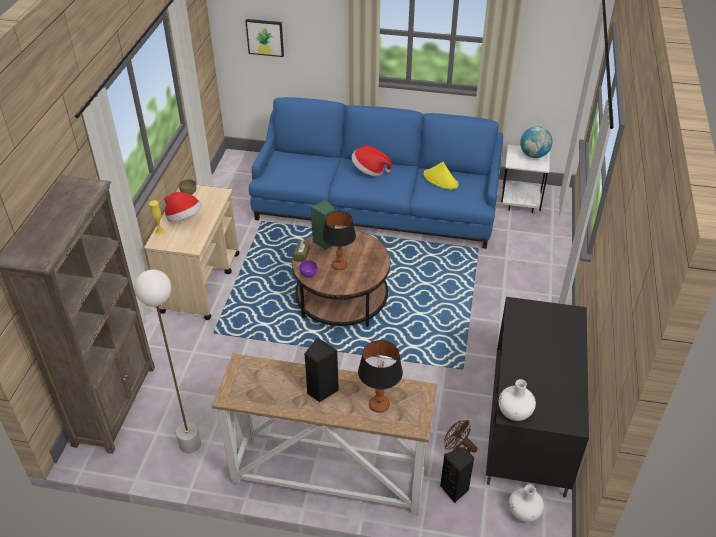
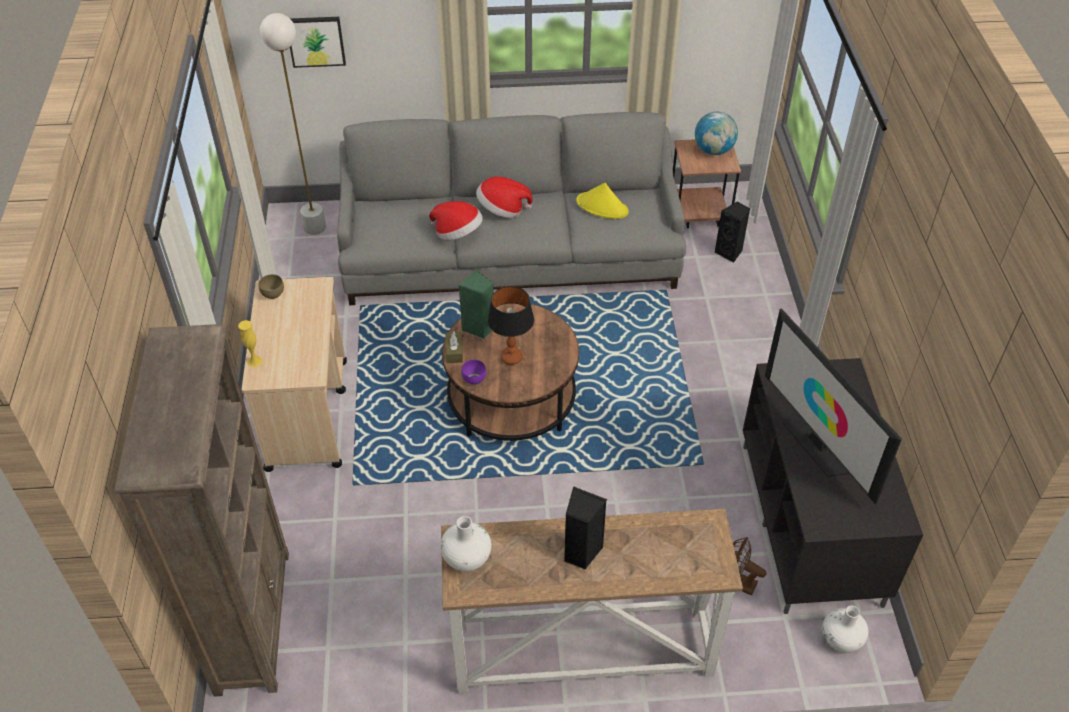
camera: 15 degrees left, 5 degrees up
(184, 218) = (282, 334): hat -> hat (458, 234)
(190, 444) = (381, 652): white floor lamp -> white floor lamp (315, 227)
(376, 206) = (511, 253): blue sofa -> grey sofa
(379, 405) = (664, 555): table lamp -> none
(455, 490) = (749, 630): black speaker -> black speaker (730, 252)
(514, 412) = (823, 521): white vase -> white vase (466, 558)
(520, 203) = (699, 215): white side table -> brown side table
(531, 358) = (818, 443): none -> television

